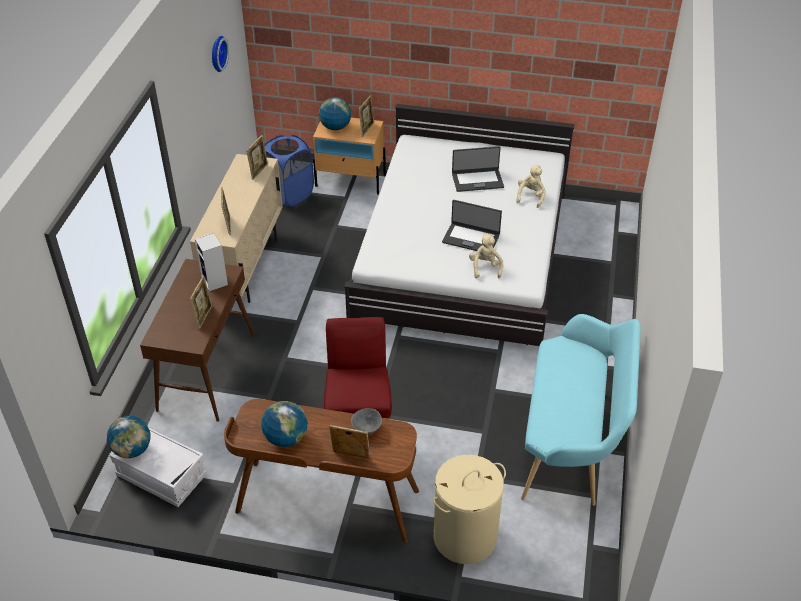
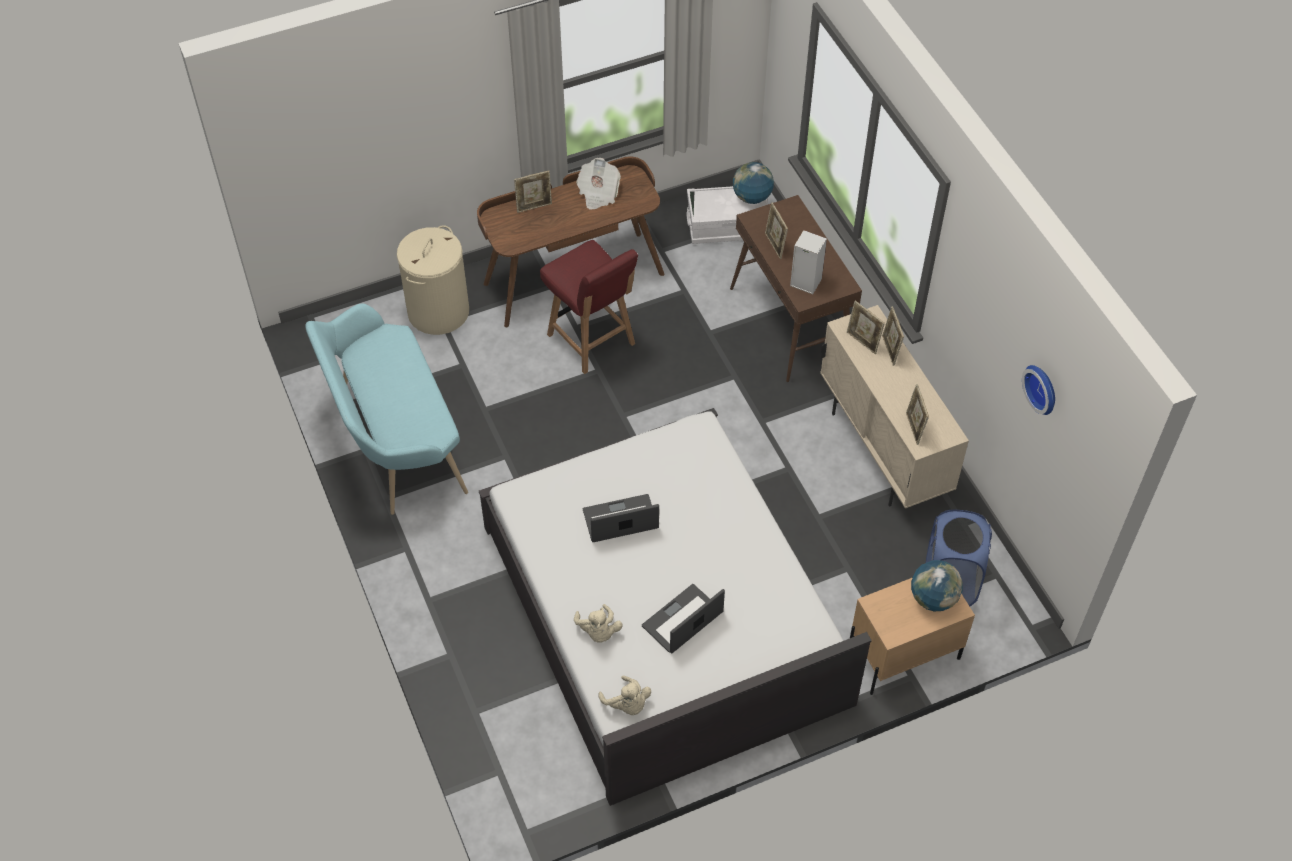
camera: 145 degrees right, 10 degrees up
(286, 438) = (598, 193): globe -> newspaper
(366, 129) = (892, 619): picture frame -> picture frame (890, 350)
(366, 429) = (540, 232): grey bowl -> none
(485, 267) = (575, 488): beige plush toy -> beige plush toy (627, 704)

